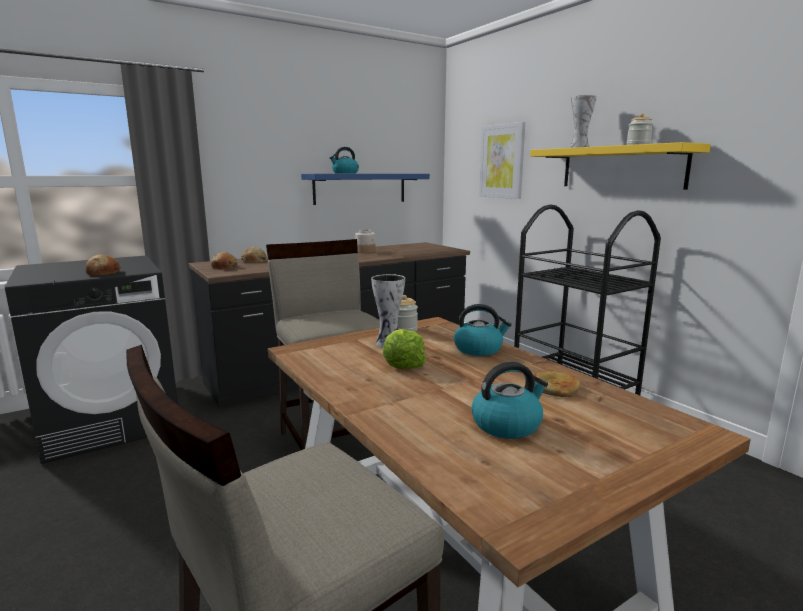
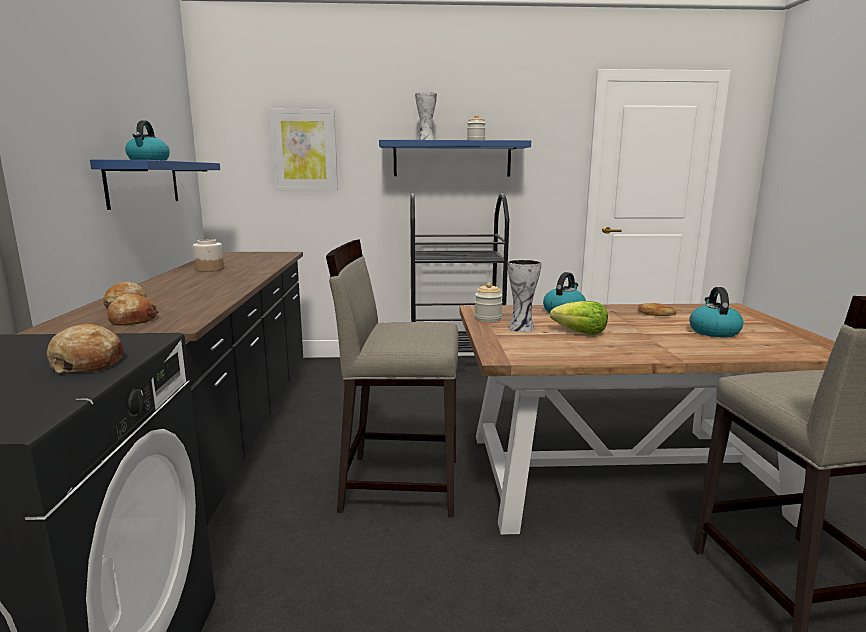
camera: 60 degrees left, 0 degrees up
(621, 167) = (452, 159): yellow shelf -> blue shelf

